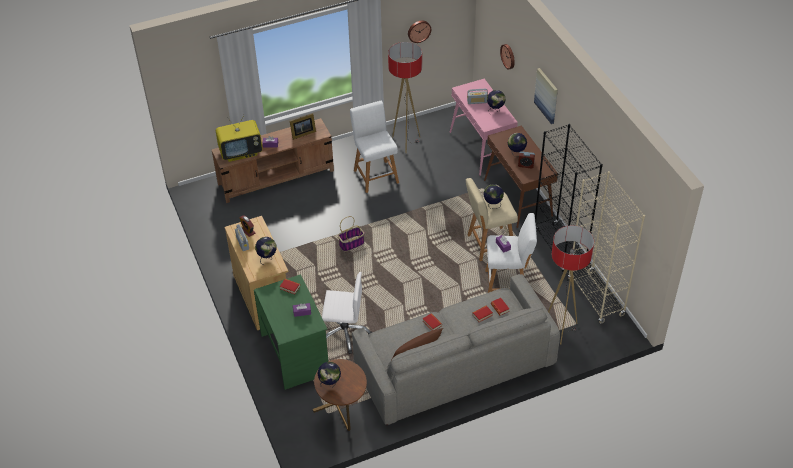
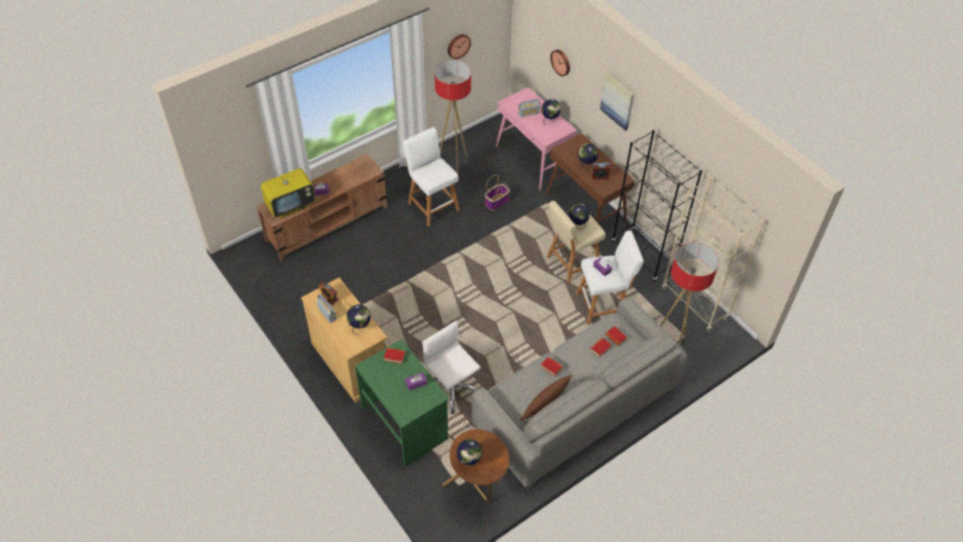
camera: 15 degrees left, 5 degrees up
(302, 133) = (352, 174): picture frame -> none
(345, 333) = (451, 388): white office chair -> white office chair turned 120 degrees counterclockwise
(351, 244) = (429, 286): basket -> basket (497, 202)

